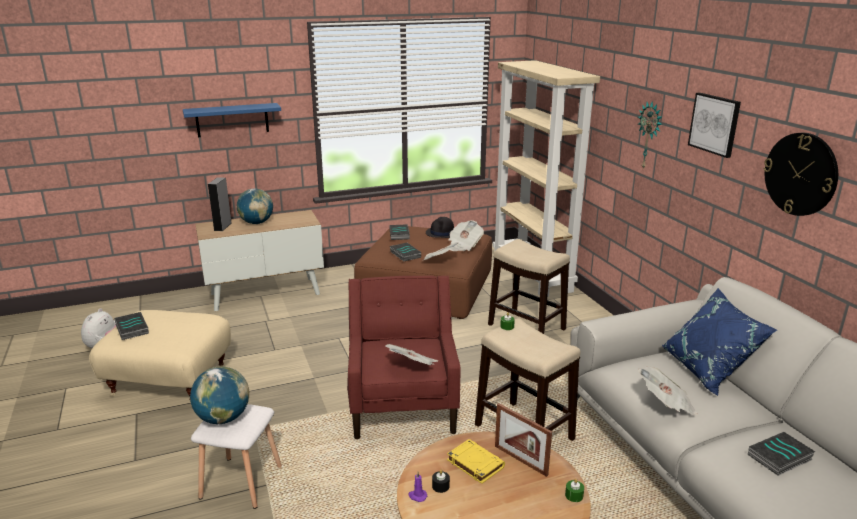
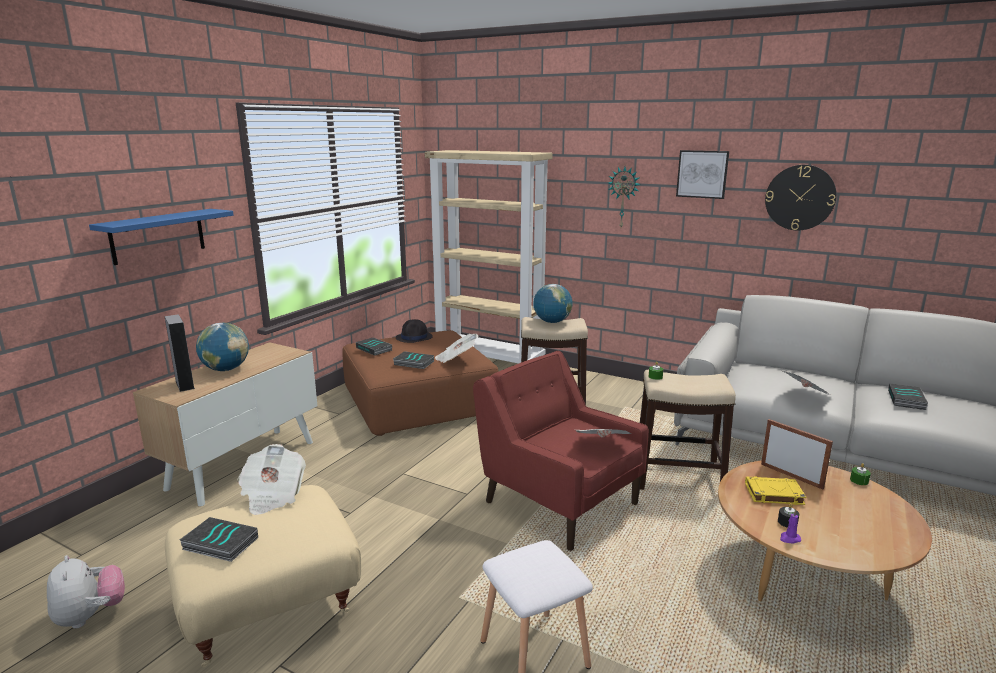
camera: 40 degrees left, 5 degrees down
(223, 418) = (530, 572): globe -> globe (552, 322)
(464, 245) = (453, 342): newspaper -> newspaper (272, 495)
(520, 460) = (791, 476): picture frame -> picture frame turned 135 degrees counterclockwise
(708, 370) = (780, 368): blue pillow -> none

